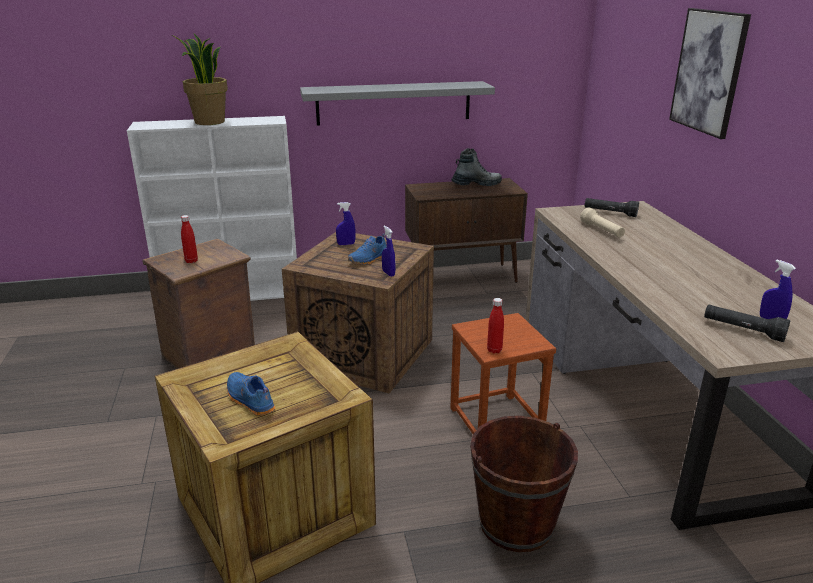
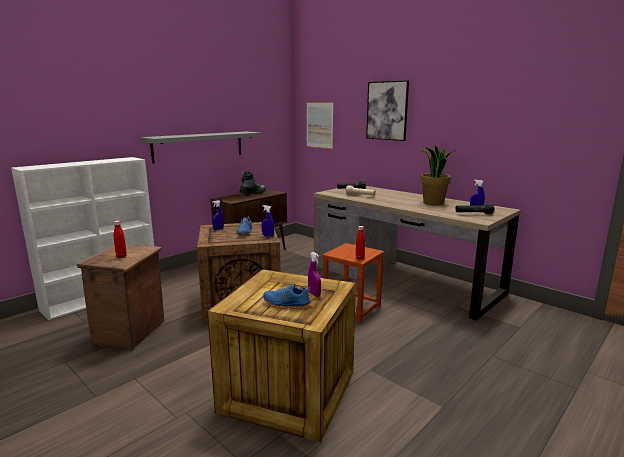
camera: 35 degrees left, 10 degrees down
(209, 122) = (82, 162): potted plant -> potted plant (433, 203)
(304, 397) = (314, 294): none -> purple spray bottle
(516, 524) = (415, 345): brown bucket -> none
(616, 78) = (319, 125): none -> picture

